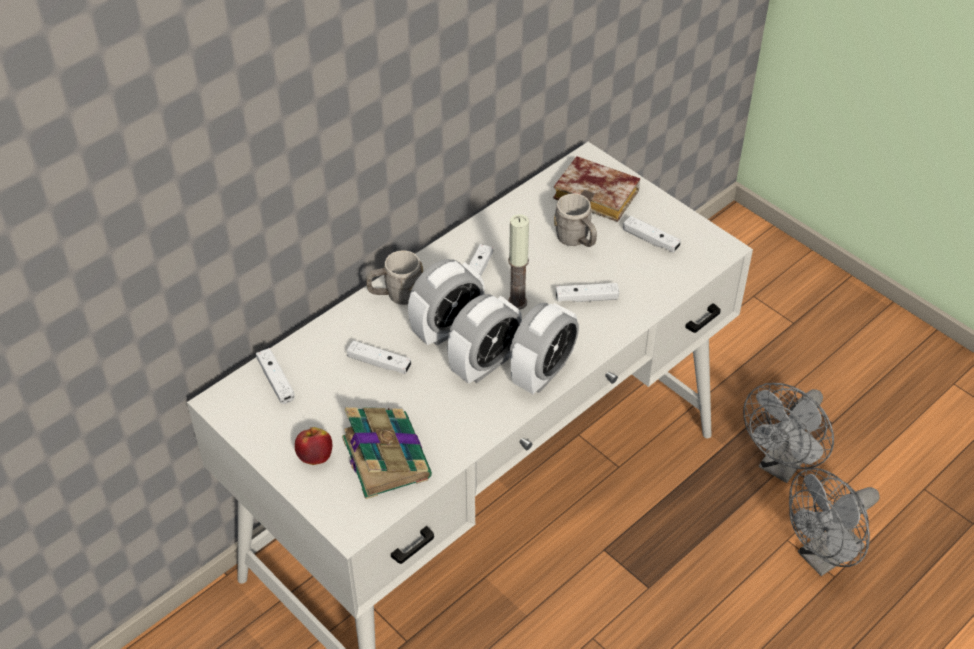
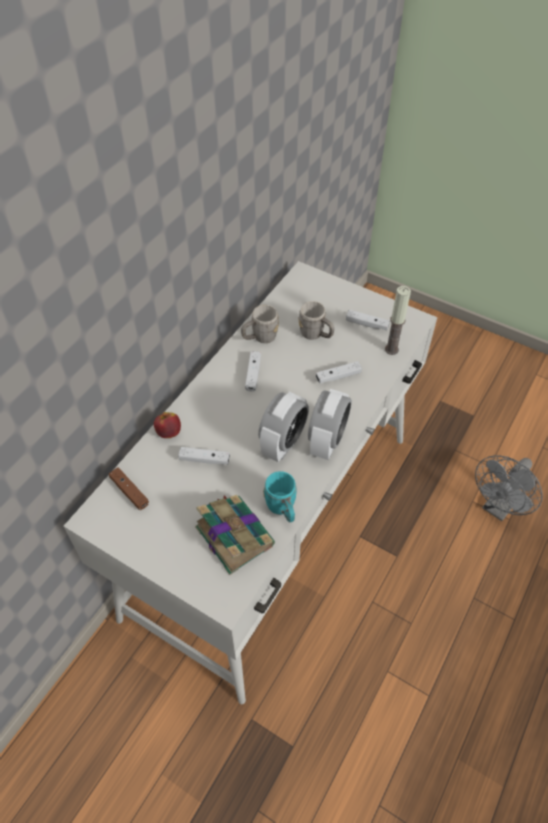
camera: 15 degrees left, 5 degrees up
(276, 381) = (129, 492): white game controller -> brown game controller
(315, 457) = (179, 548): apple -> apple (169, 432)
(396, 295) = (200, 403): grey mug -> grey mug (260, 337)
(447, 328) = (246, 421): alarm clock -> none
(456, 440) = (282, 509): none -> turquoise mug
(517, 302) = (290, 390): candle -> candle (391, 349)
(600, 195) = (320, 298): book -> none
(782, 465) = (452, 451): grey fan -> none

